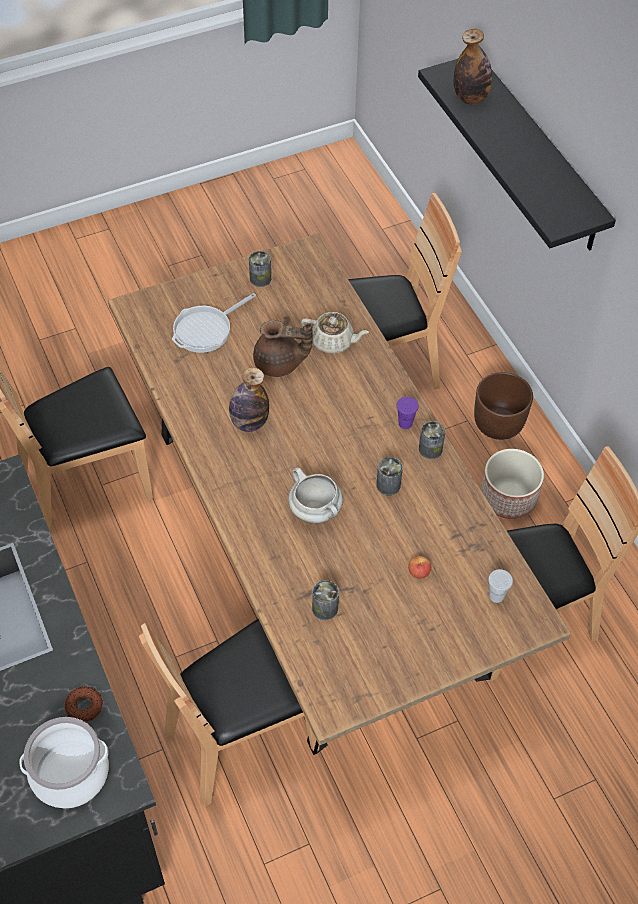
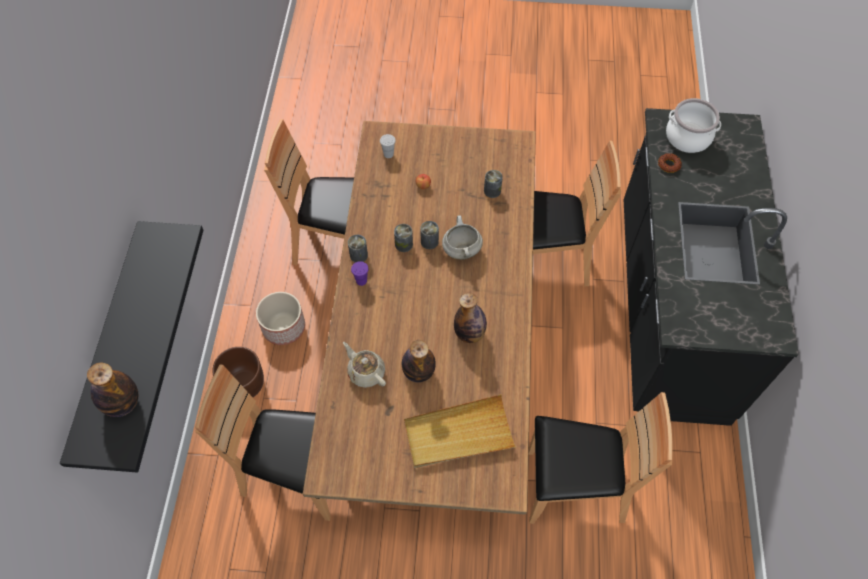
camera: 150 degrees left, 5 degrees up
(206, 330) = (458, 434): frying pan -> beige tray
(260, 278) = (384, 466): can -> can (429, 241)
(280, 364) = (418, 372): brown teapot -> bottle

